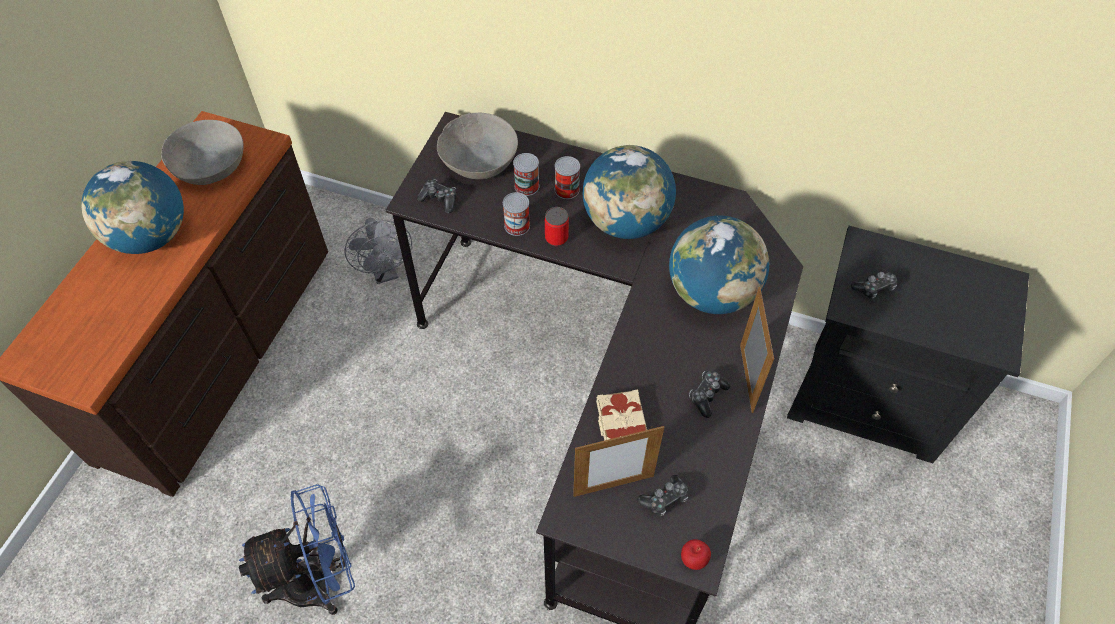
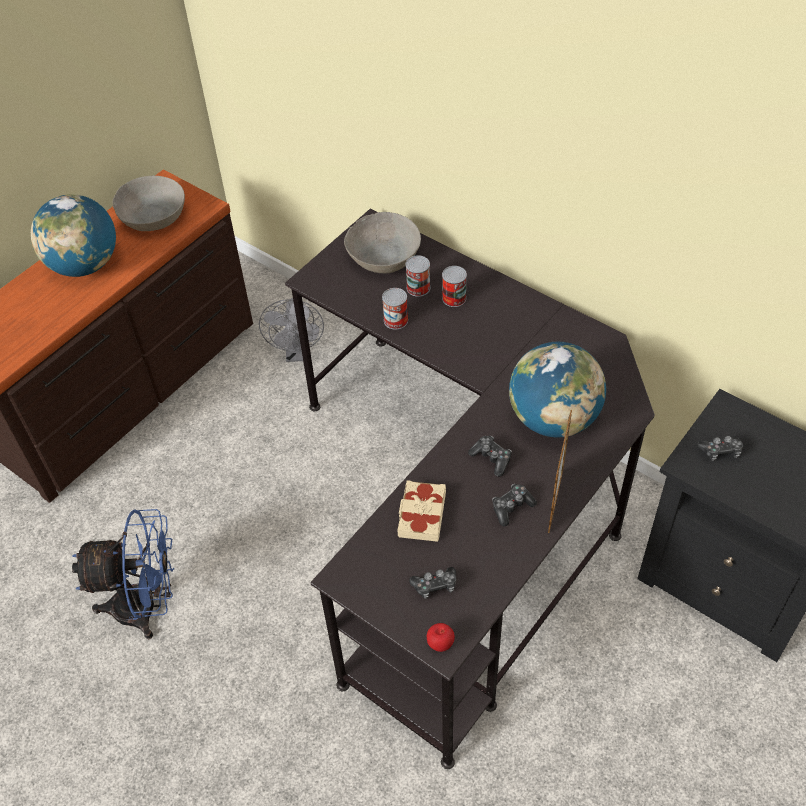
camera: 20 degrees right, 5 degrees down
(439, 199) = (335, 283): game controller -> game controller (491, 458)
(556, 238) = (427, 338): can -> none
(613, 485) = (393, 562): picture frame -> none
(626, 222) = (498, 338): globe -> none

